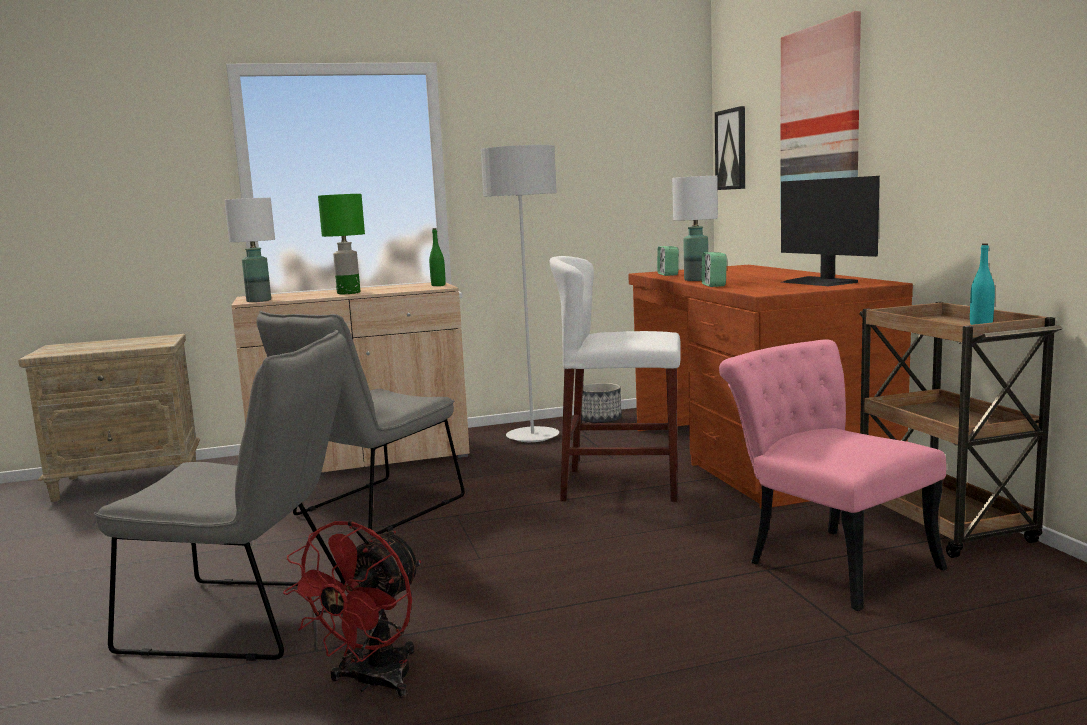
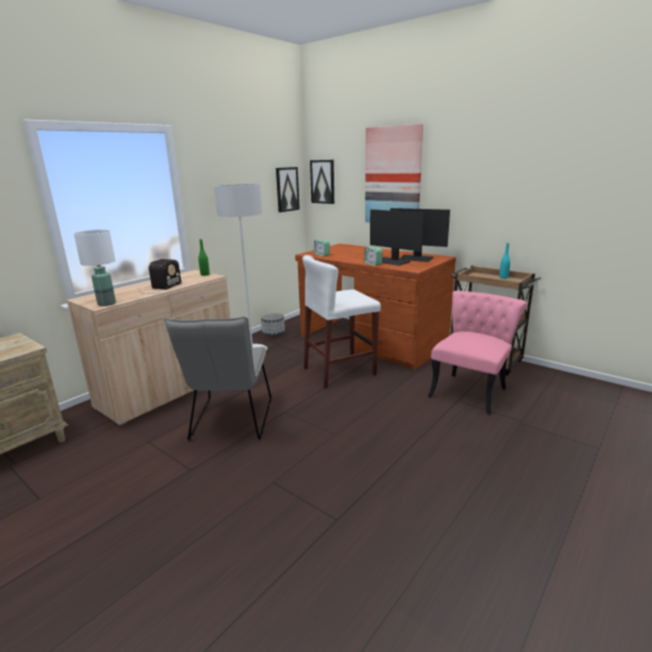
camera: 35 degrees left, 10 degrees up
(250, 619) = (270, 517): grey chair -> none
(349, 293) = (159, 288): green table lamp -> radio
(372, 683) = (392, 524): red fan -> none
(665, 165) = (287, 189): none -> picture
(695, 280) = (350, 259): white table lamp -> none
(758, 284) = (392, 261): none -> monitor
(827, 560) = (471, 389): pink chair -> pink chair turned 105 degrees clockwise

